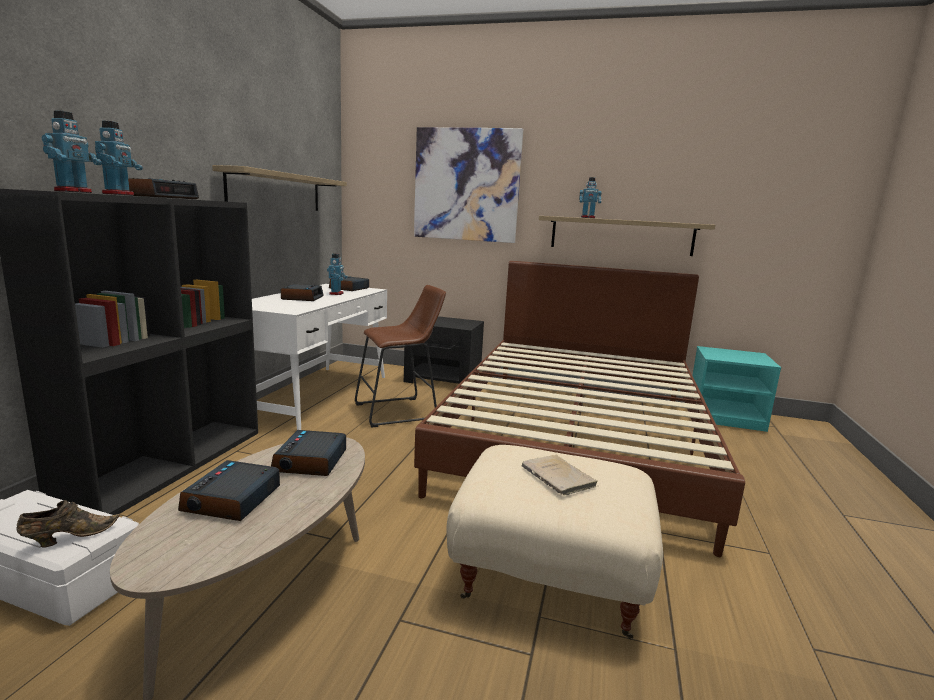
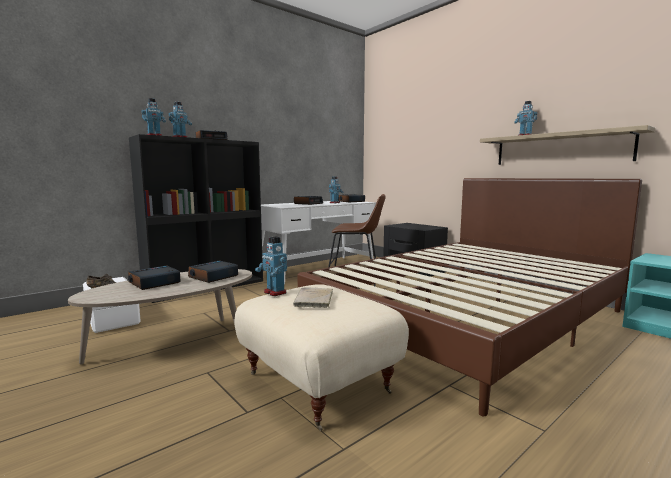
camera: 35 degrees right, 5 degrees down
(276, 191) = (304, 140): shelf -> none
(466, 185) = (436, 124): picture -> none
(492, 477) = (274, 292): none -> toy robot

